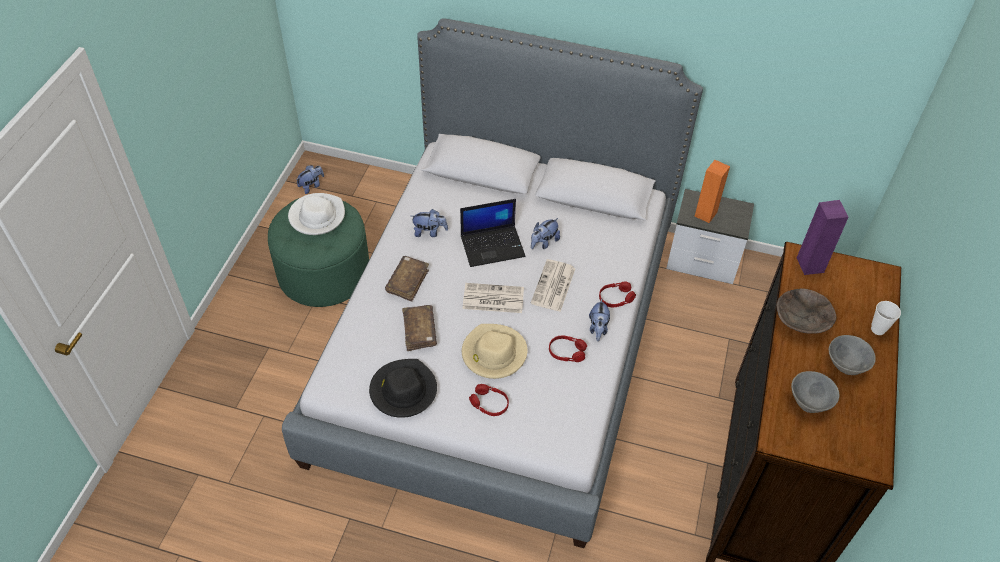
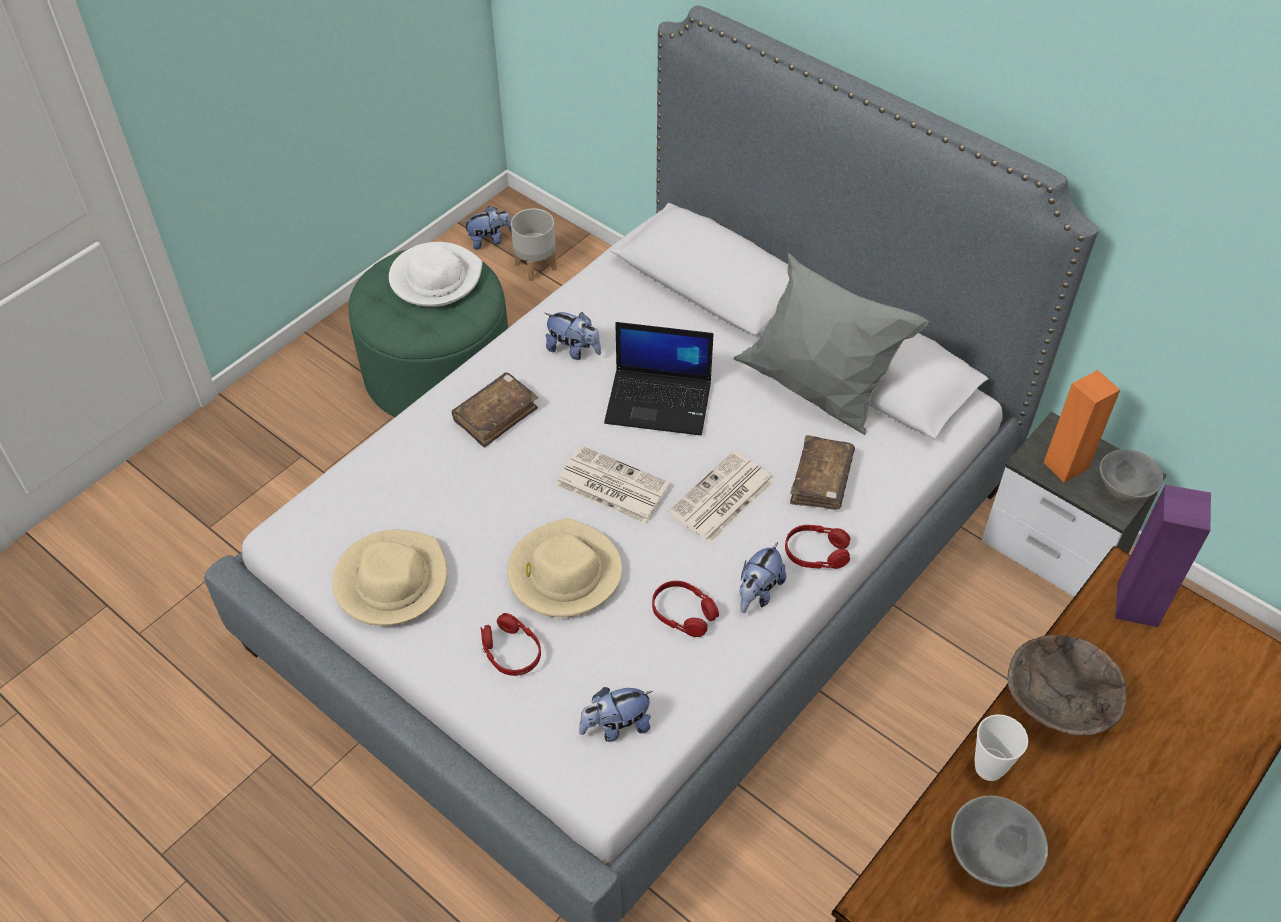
camera: 25 degrees right, 0 degrees up
(348, 193) = (536, 266): none -> grey planter
(403, 390) = (391, 581): black hat -> beige hat
(419, 331) = (468, 498): brown book -> brown book (821, 480)
(544, 242) = (745, 423): plush toy -> plush toy (616, 726)
(572, 215) = (817, 393): none -> grey pillow
(846, 364) = (1106, 815): grey bowl -> grey bowl (1125, 490)
(878, 329) = (1210, 772): cup -> cup (989, 767)

